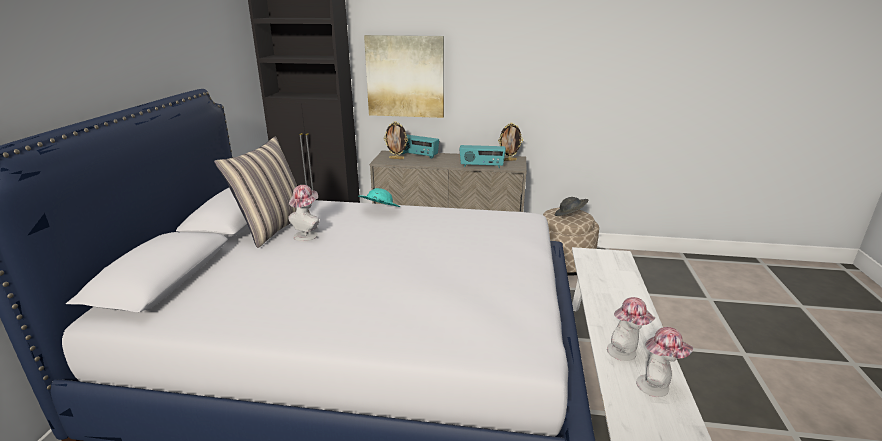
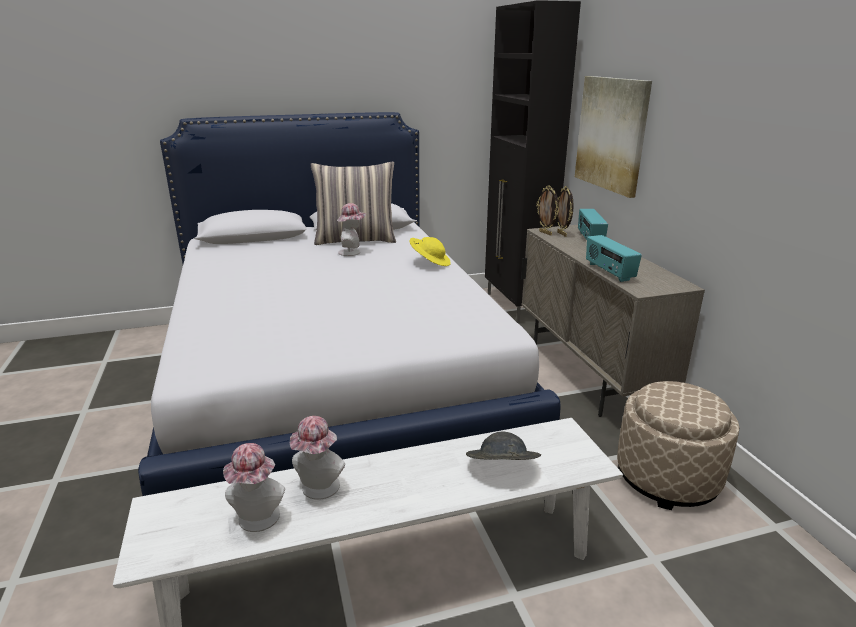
camera: 65 degrees right, 0 degrees up
(379, 211) = (430, 262): turquoise hat -> yellow hat
(509, 160) = (664, 282): picture frame -> picture frame (546, 233)
(570, 215) = (683, 401): grey hat -> grey hat (501, 469)

